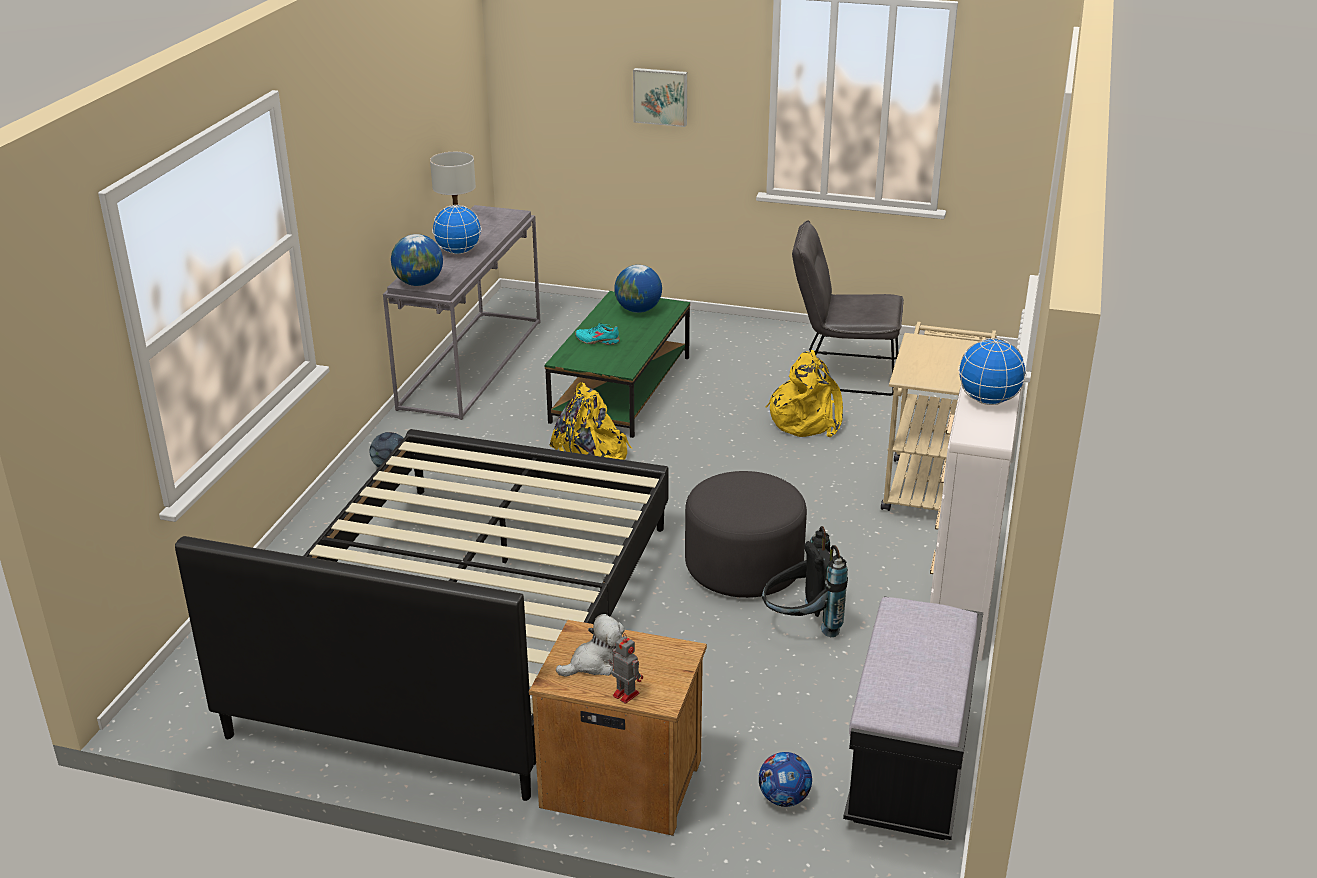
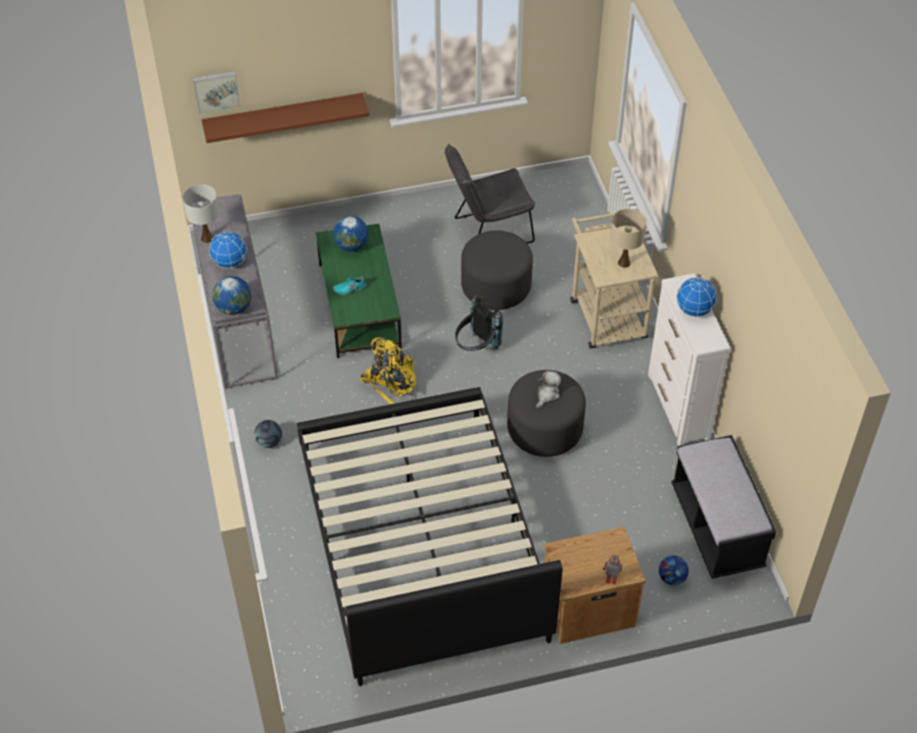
camera: 30 degrees left, 20 degrees up
(595, 663) = (581, 566): plush toy -> plush toy (547, 394)
(625, 146) = (284, 116): none -> brown shelf
(661, 96) = (309, 79): picture -> picture (216, 91)
(801, 625) = (604, 458): black backpack -> black backpack (476, 348)
(806, 420) = (496, 286): yellow backpack -> grey ottoman
(950, 372) = (624, 262): none -> beige table lamp

